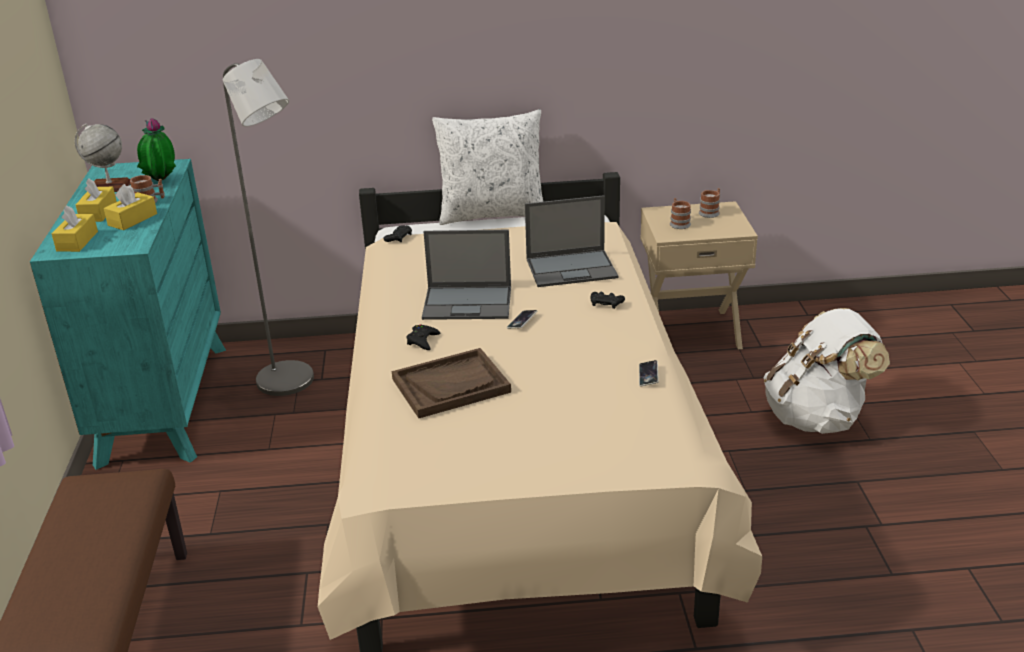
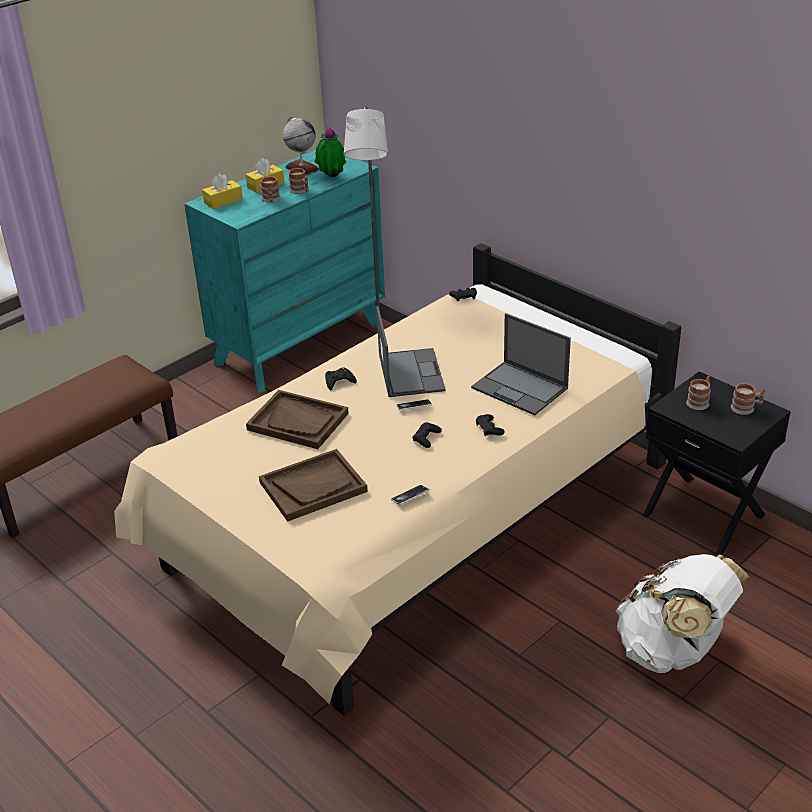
camera: 50 degrees right, 5 degrees up
(132, 219) = (271, 200): yellow tissue box -> mug
(468, 303) = (410, 372): laptop -> laptop turned 150 degrees counterclockwise
(492, 214) = (562, 312): white pillow -> none
(566, 417) = (313, 487): none -> brown tray
(577, 334) = (426, 438): none -> black game controller
(691, 331) = (704, 514): beige nightstand -> black nightstand

